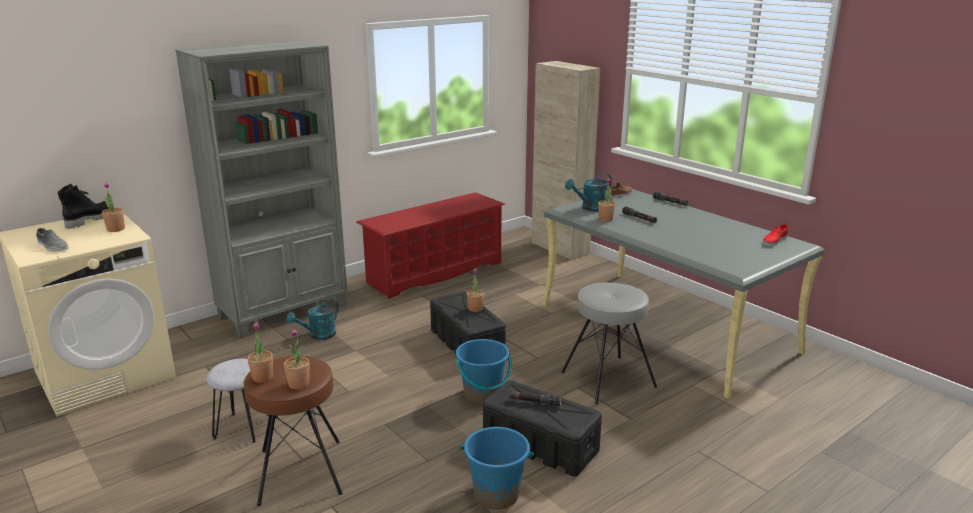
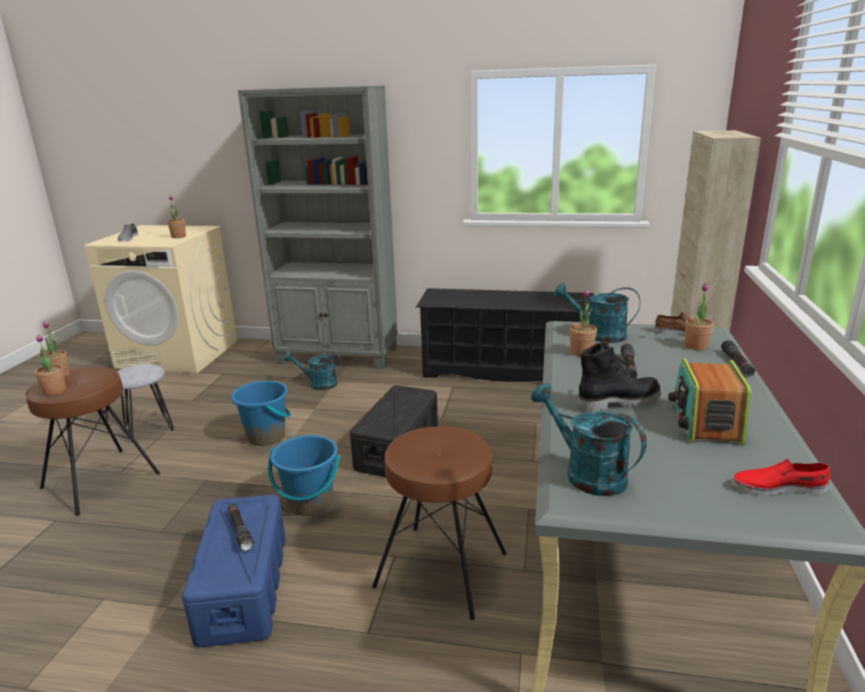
camera: 50 degrees right, 0 degrees up
(90, 220) = (189, 228): black boot -> black boot (617, 402)
(434, 272) = (505, 370): red shoe rack -> black shoe rack
(475, 309) = (405, 411): potted plant -> potted plant (696, 346)
(496, 494) = (124, 604): blue bucket -> blue bucket (266, 436)
(541, 445) = (244, 588): black storage box -> blue storage box
(607, 379) = (441, 568): grey stool -> brown stool
(712, 229) = (705, 422): none -> radio
(723, 262) = (586, 473): none -> turquoise watering can

